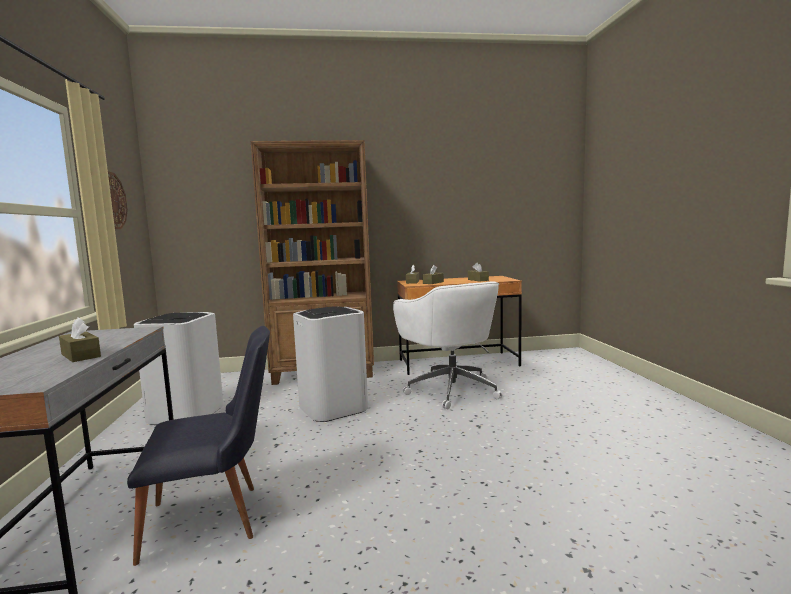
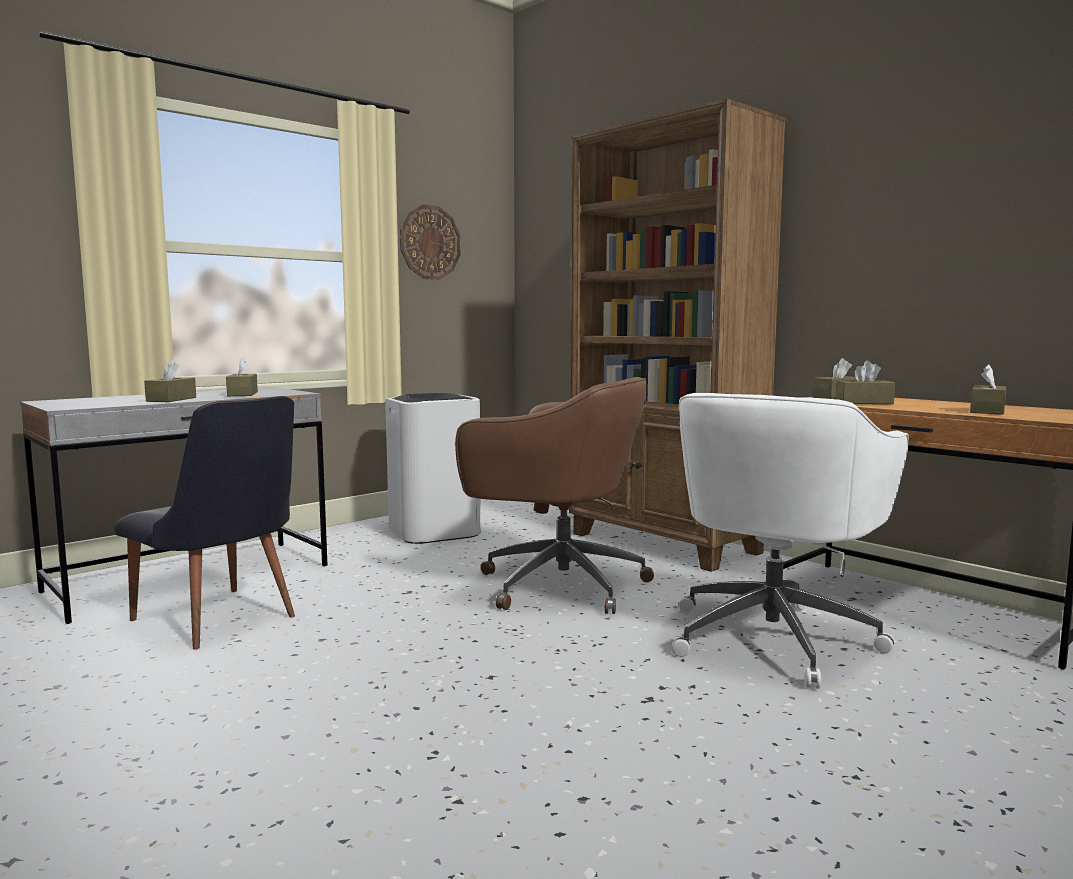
camera: 55 degrees right, 0 degrees up
(105, 339) = (242, 394): none -> brown tissue box
(334, 407) = (557, 584): white trash can -> brown office chair

